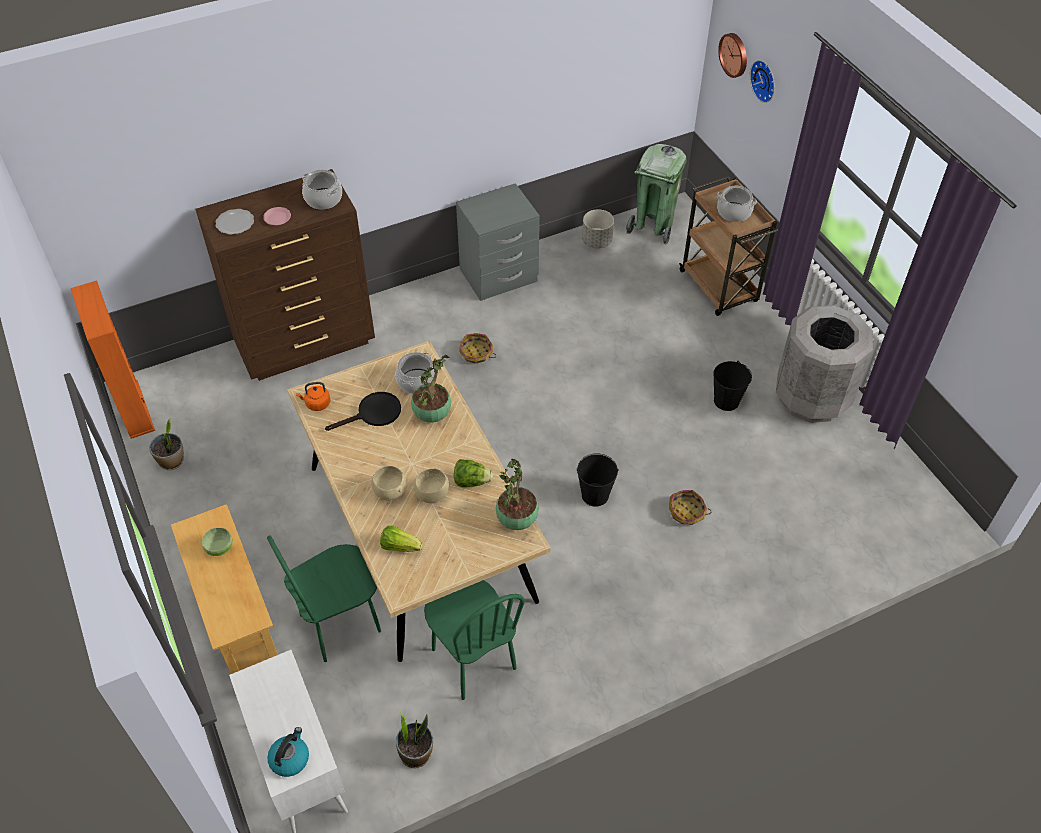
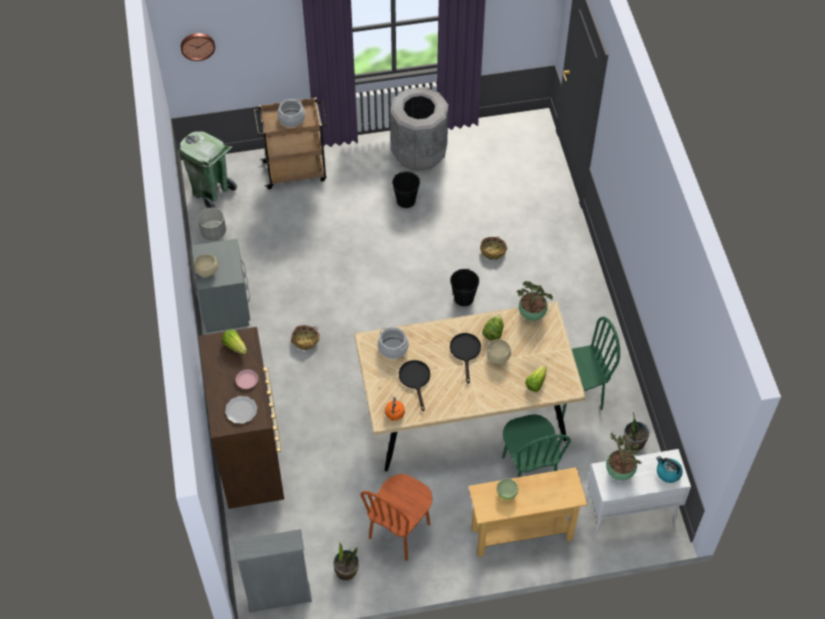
camera: 75 degrees left, 5 degrees up
(134, 409) = (279, 597): orange bookcase -> grey bookcase
(230, 501) = (400, 531): none -> brown chair
(324, 199) = (235, 346): cooking pot -> lettuce
(389, 491) = (488, 381): beige bowl -> beige bowl (206, 271)
(430, 457) = (465, 352): none -> black frying pan
(432, 414) = (427, 344): potted plant -> potted plant (618, 471)
(765, 80) = (239, 38): wall clock -> none

